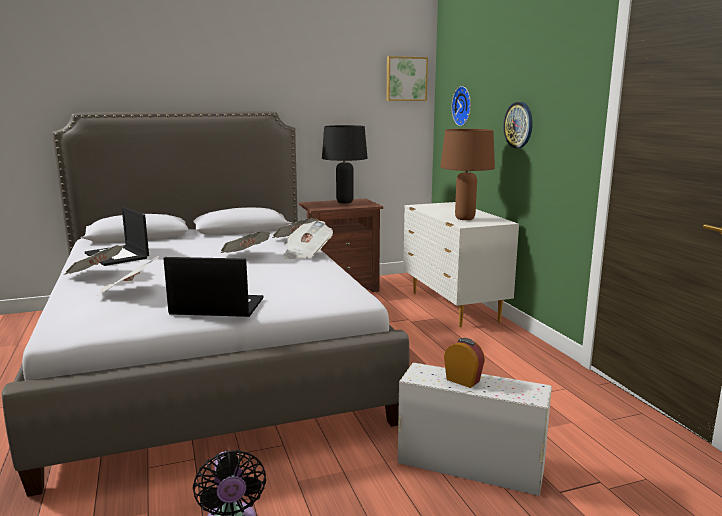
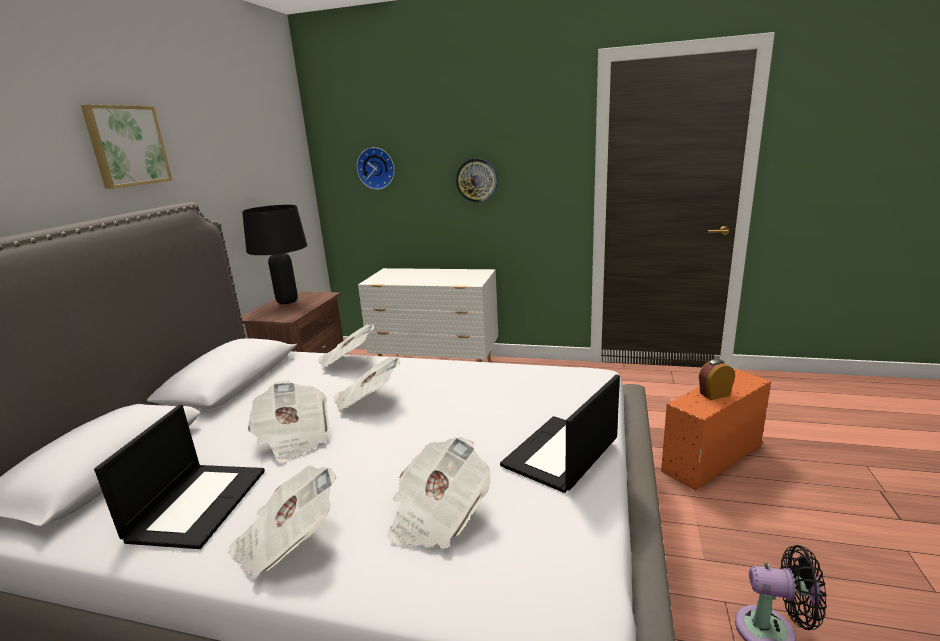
camera: 55 degrees left, 5 degrees up
(117, 256) = (198, 503): laptop -> laptop turned 75 degrees counterclockwise
(306, 254) = (411, 366): newspaper -> newspaper (293, 439)
(406, 79) = (288, 143): picture -> picture (126, 146)
(465, 219) = (452, 278): brown table lamp -> none
(467, 465) = (711, 458): white storage box -> orange storage box

